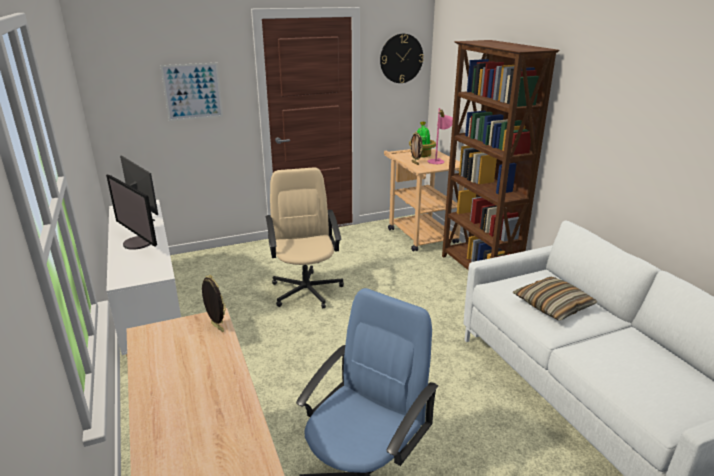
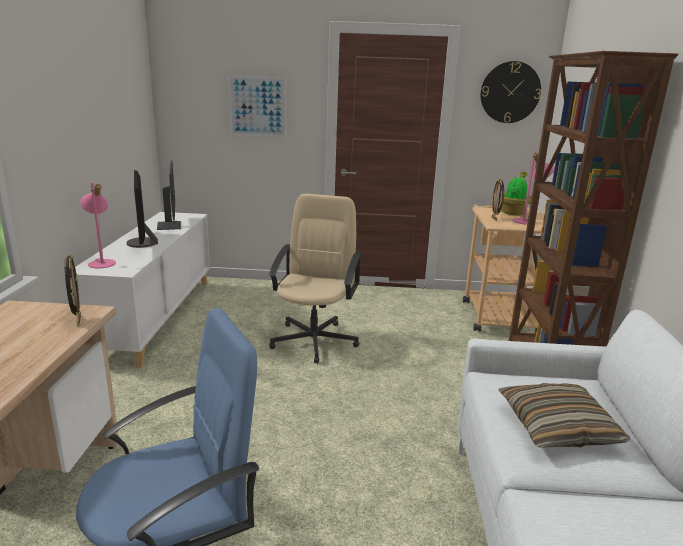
camera: 25 degrees right, 5 degrees down
(126, 271) = (102, 262): none -> pink table lamp

